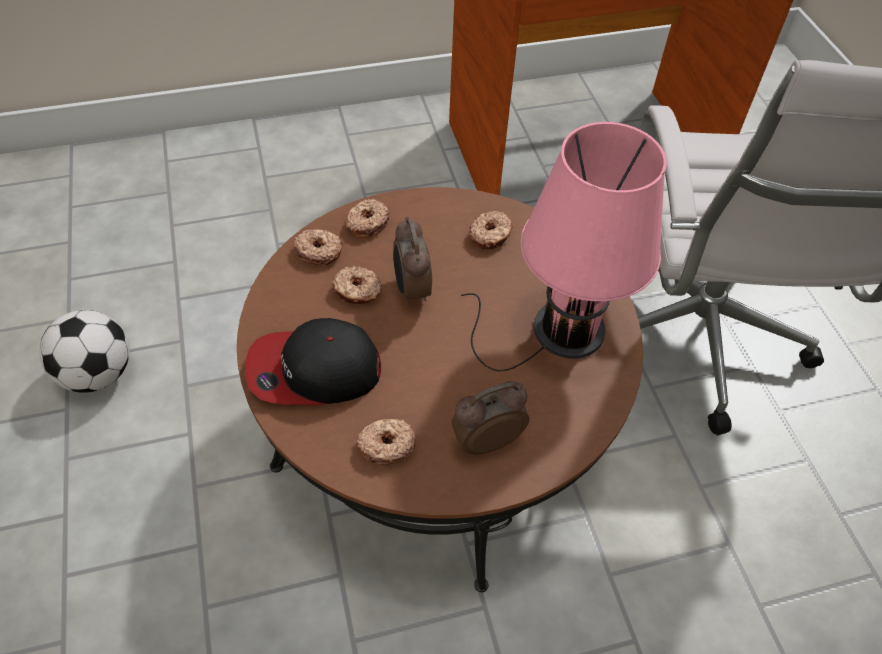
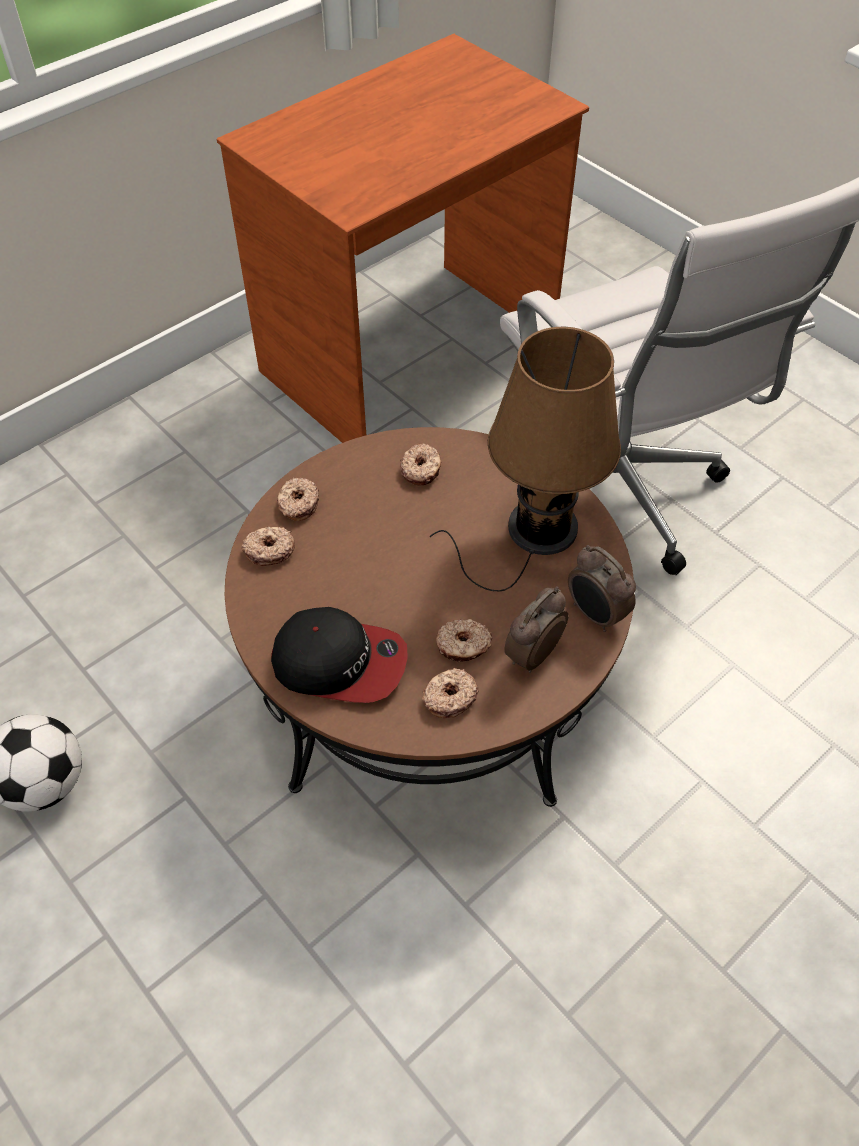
camera: 25 degrees left, 0 degrees up
(313, 370) = (340, 662): cap -> cap turned 135 degrees counterclockwise
(357, 291) = (332, 572): donut -> donut (463, 646)
(411, 290) = (381, 550): alarm clock -> alarm clock (595, 615)
(559, 331) = (535, 532): pink table lamp -> brown table lamp

